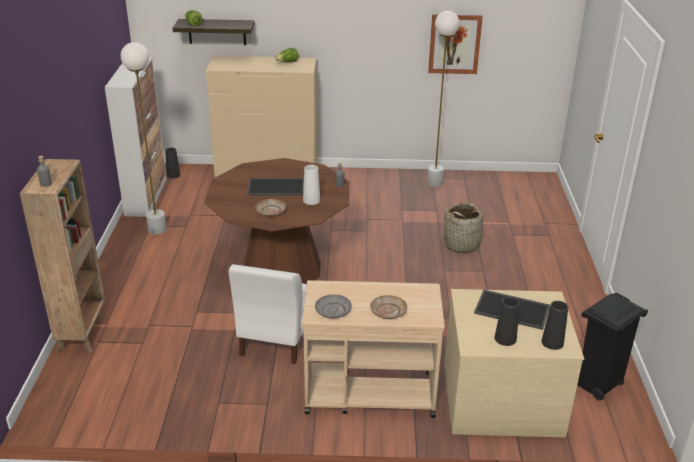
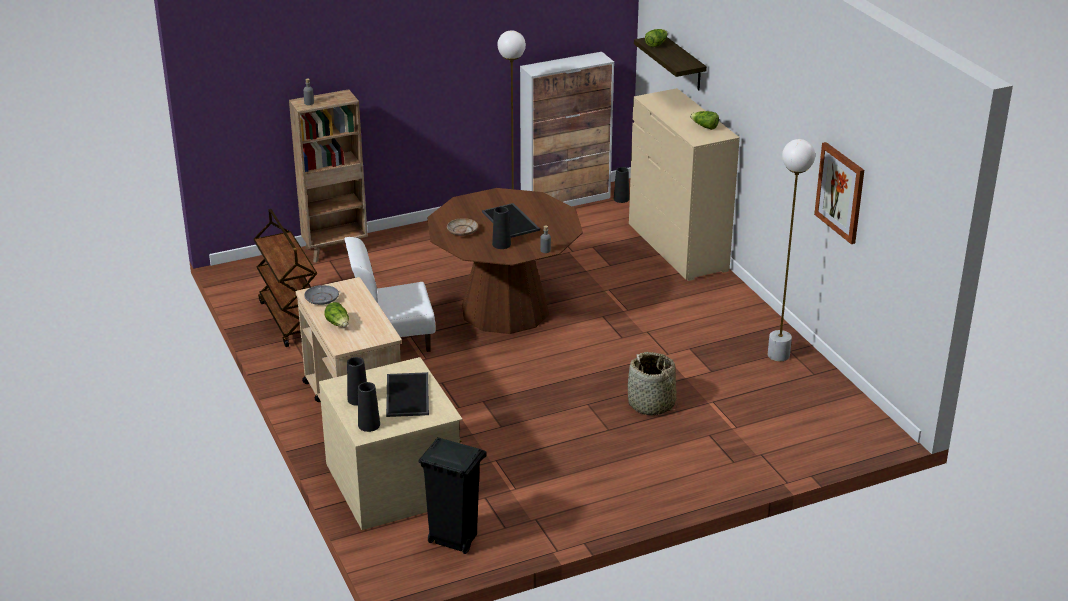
camera: 65 degrees right, 0 degrees up
(182, 395) = (290, 320): none -> brown cart
(311, 200) = (501, 244): white vase -> black vase
(388, 311) = (338, 324): beige plate -> lettuce

